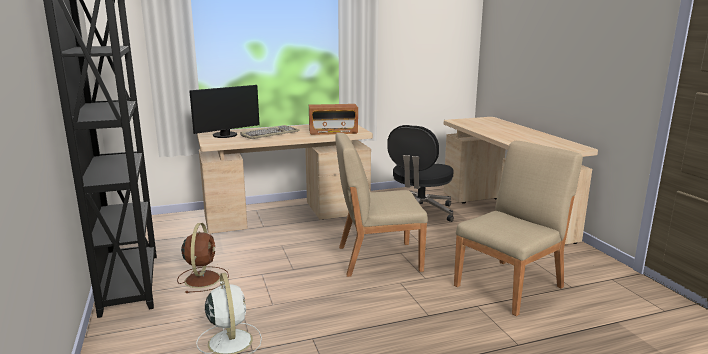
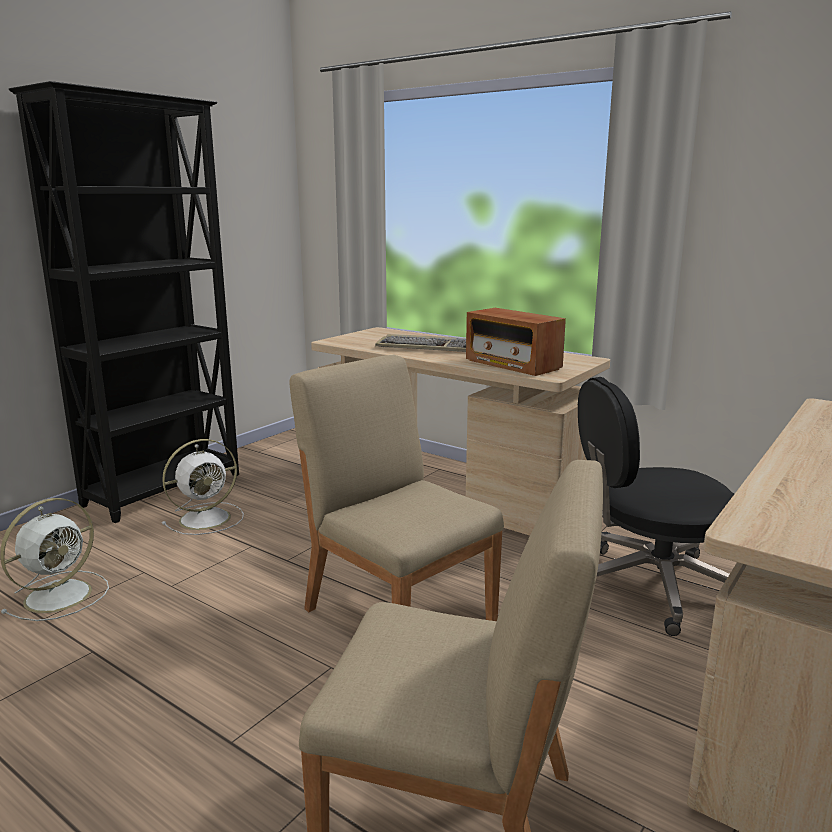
camera: 55 degrees right, 0 degrees up
(203, 278) = (207, 518): brown fan -> white fan
(226, 135) = (380, 337): monitor -> none

